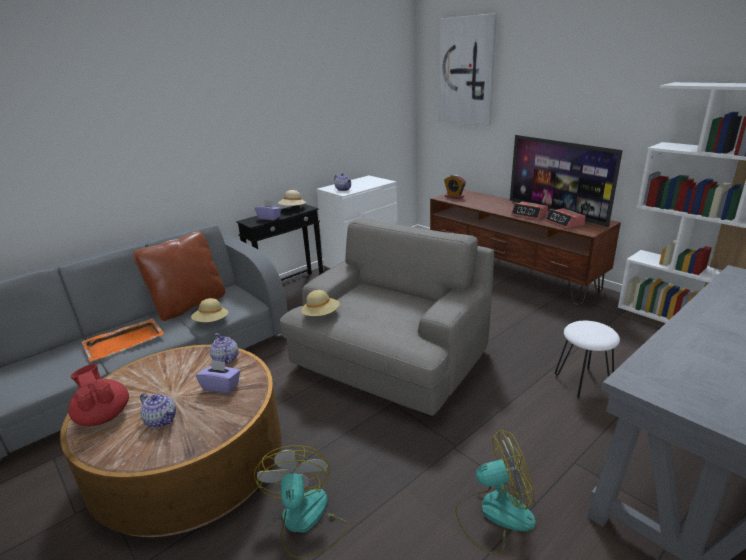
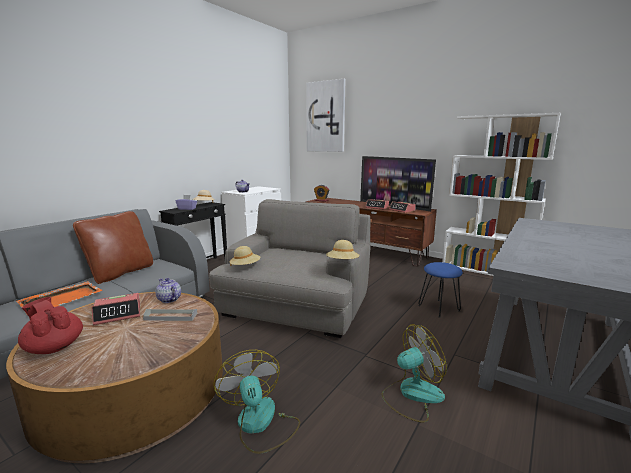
camera: 15 degrees left, 10 degrees down
(162, 420) = (118, 344): teapot -> none
(170, 376) = (118, 314): none -> alarm clock
(211, 322) = (145, 282): beige hat -> beige hat (342, 263)
(221, 386) = (171, 316): purple tissue box -> grey tray
(582, 383) = (438, 308): white stool -> blue stool

